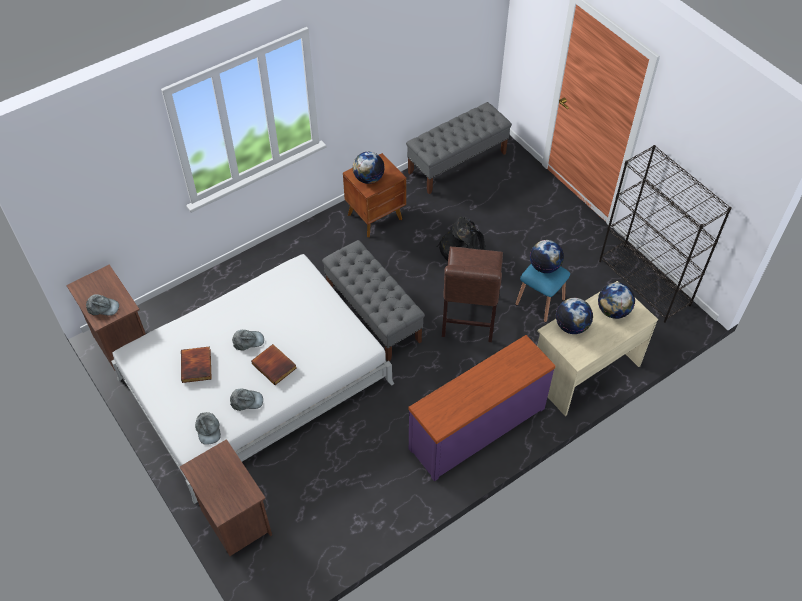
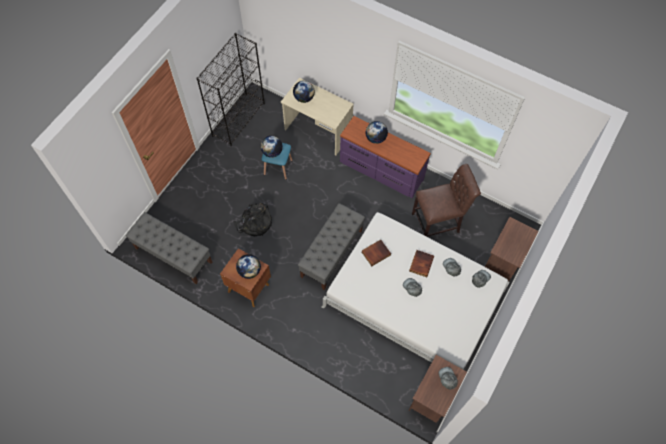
camera: 115 degrees left, 10 degrees up
(197, 366) = (445, 307): book -> book (375, 253)
(468, 319) = (309, 200): brown chair -> brown chair (438, 222)
(571, 326) = (324, 114): globe -> globe (375, 138)

